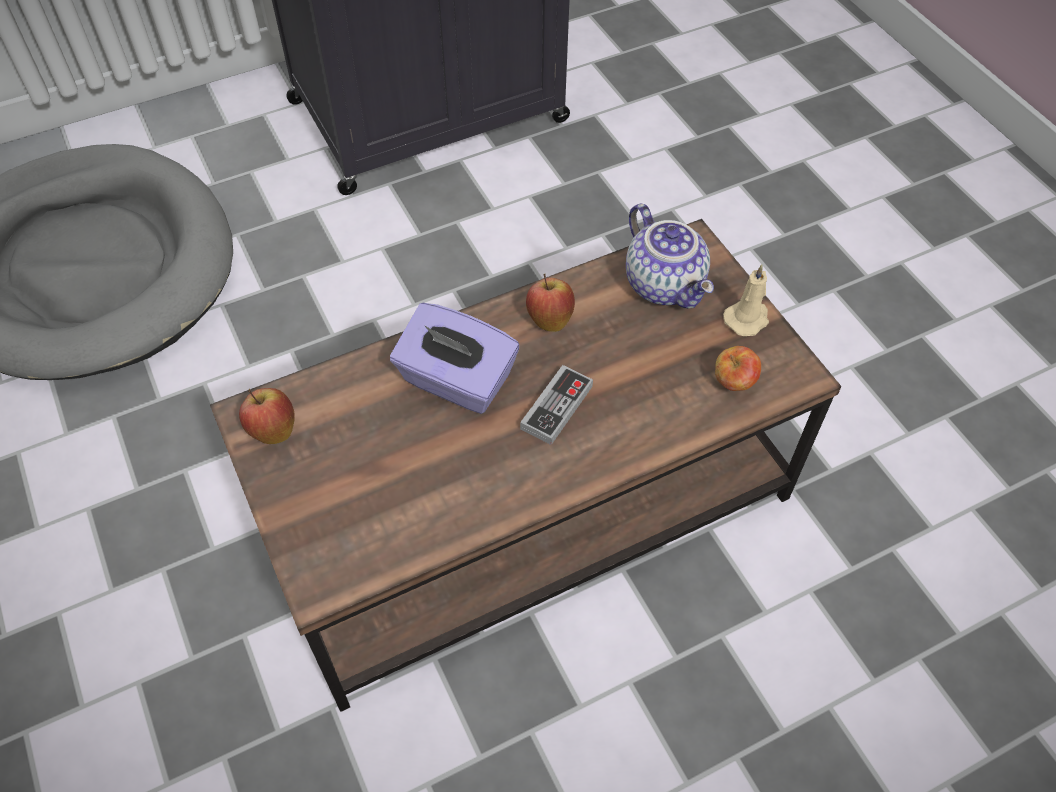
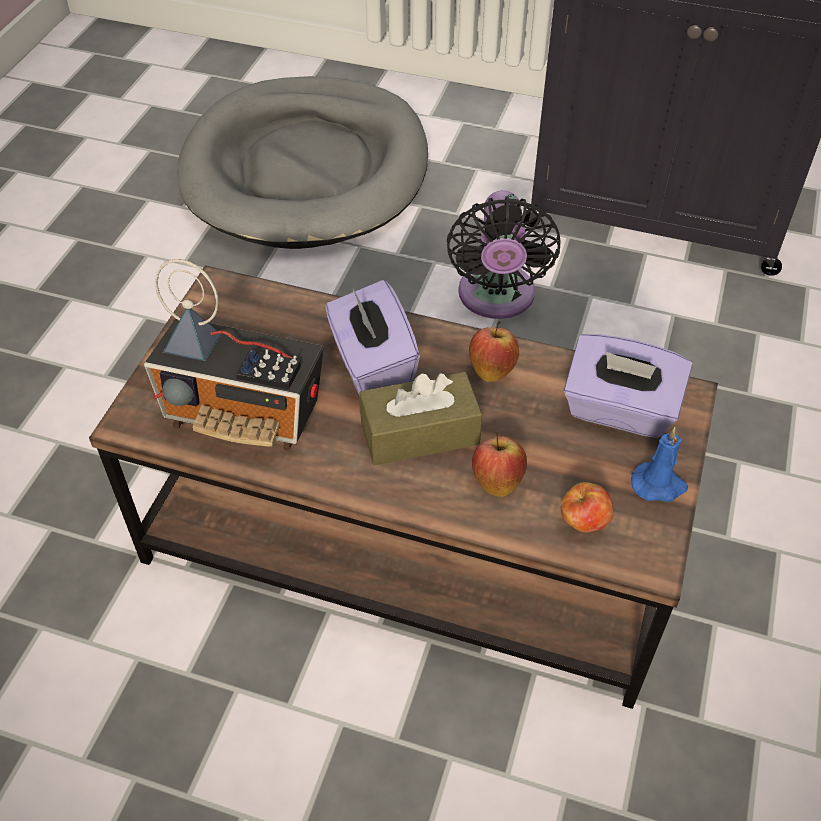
camera: 45 degrees right, 5 degrees down
(273, 431) = (220, 308): apple -> apple (497, 481)
(387, 272) = (496, 298): none -> black fan
(408, 500) = (245, 415): none -> radio
(556, 407) = (420, 433): game controller -> brown tissue box
(666, 285) = (619, 410): teapot -> purple tissue box
(747, 319) = (659, 485): beige candle -> blue candle

